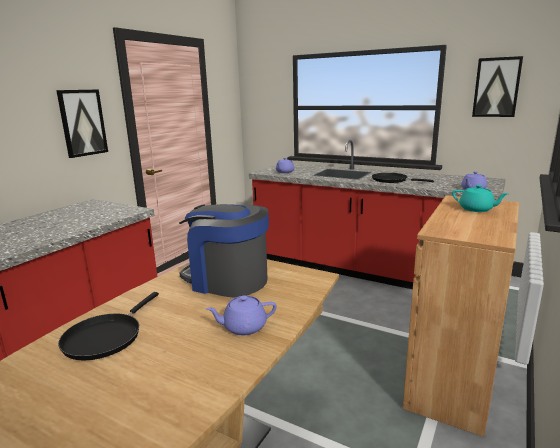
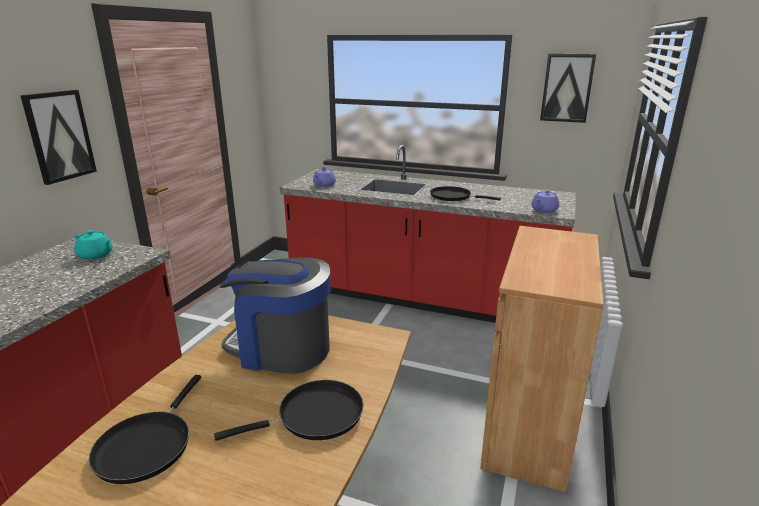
camera: 10 degrees left, 5 degrees up
(243, 327) = (314, 416): purple teapot -> black frying pan
(477, 209) = (556, 247): turquoise teapot -> turquoise teapot (96, 255)

